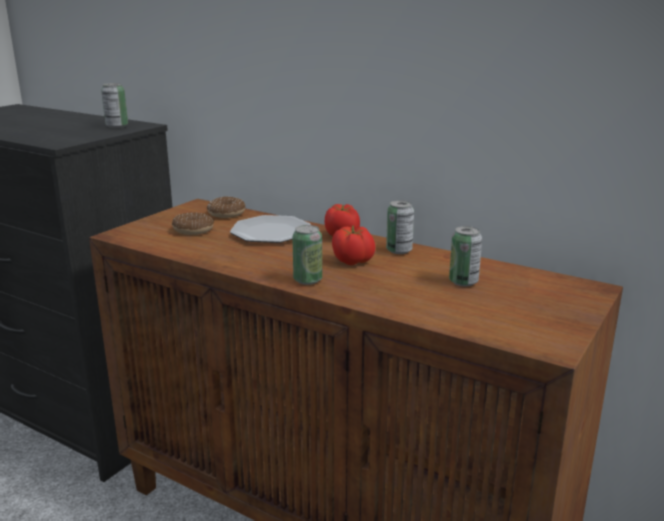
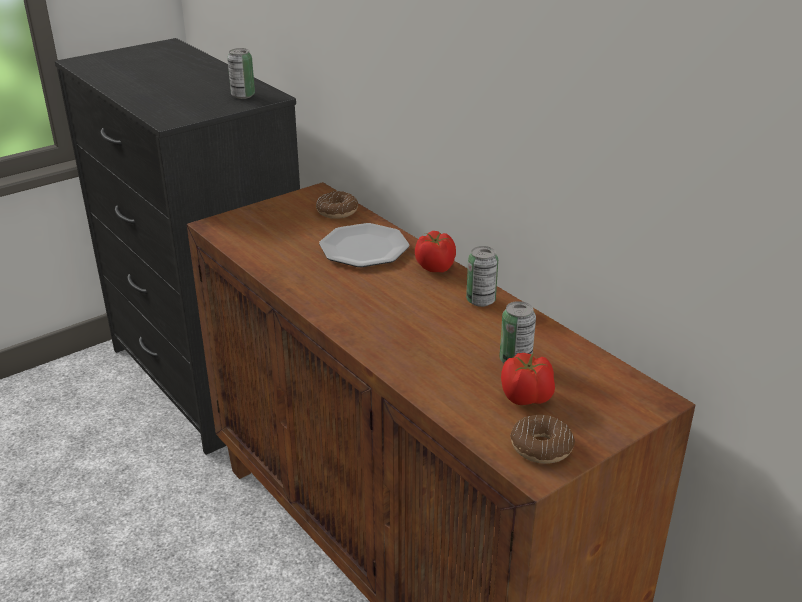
camera: 20 degrees right, 10 degrees up
(193, 230) = (289, 231): donut -> donut (541, 447)
(307, 280) = (355, 325): can -> none
(353, 261) = (420, 308): tomato -> tomato (527, 397)

